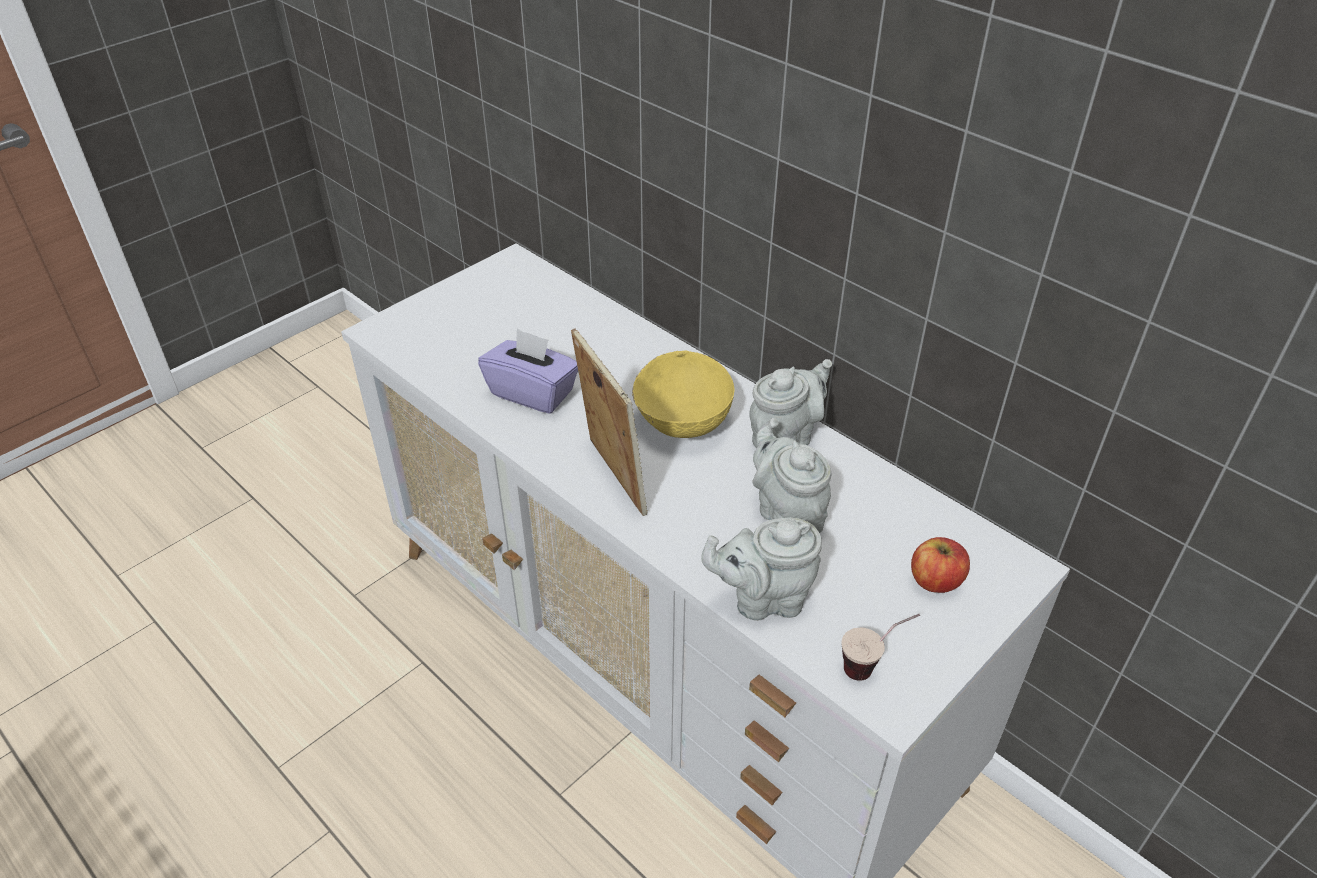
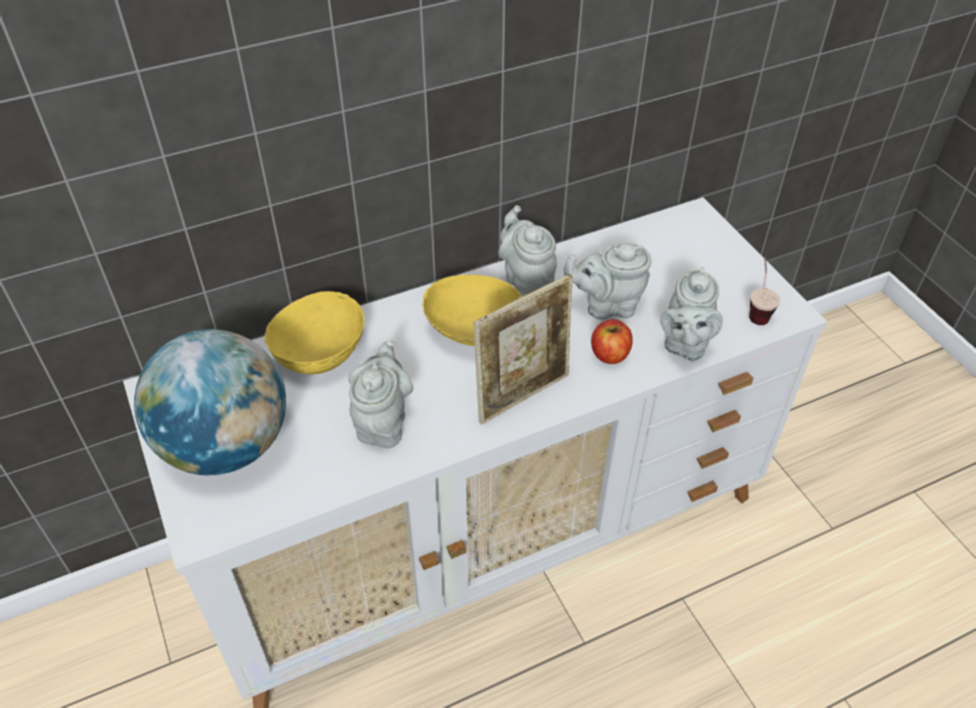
camera: 70 degrees left, 5 degrees up
(469, 315) = (226, 446): none -> globe
(533, 392) = (382, 422): purple tissue box -> grey teapot
(599, 331) = (319, 352): none -> yellow bowl
(612, 477) = (522, 394): picture frame -> picture frame turned 150 degrees clockwise
(935, 580) = (694, 256): apple -> apple (609, 354)

